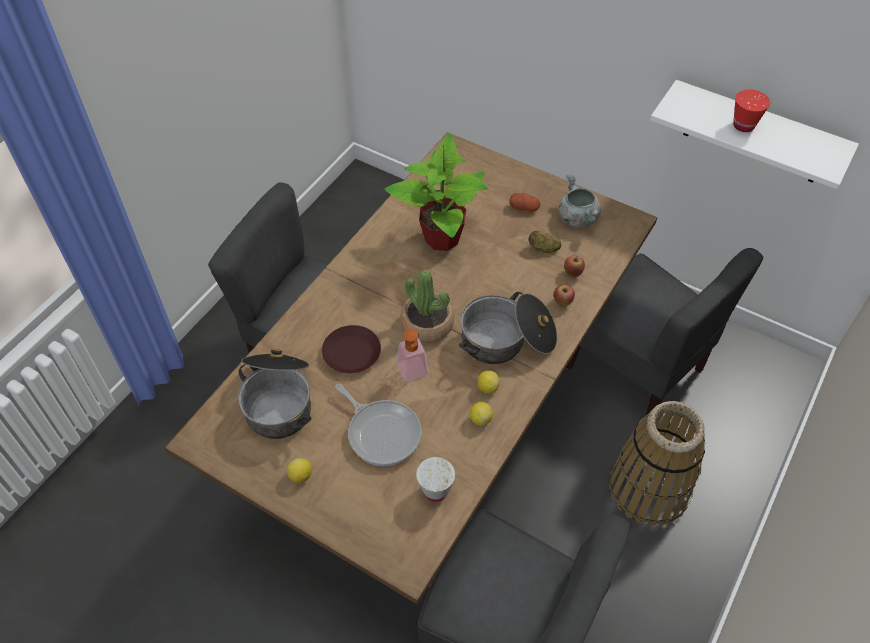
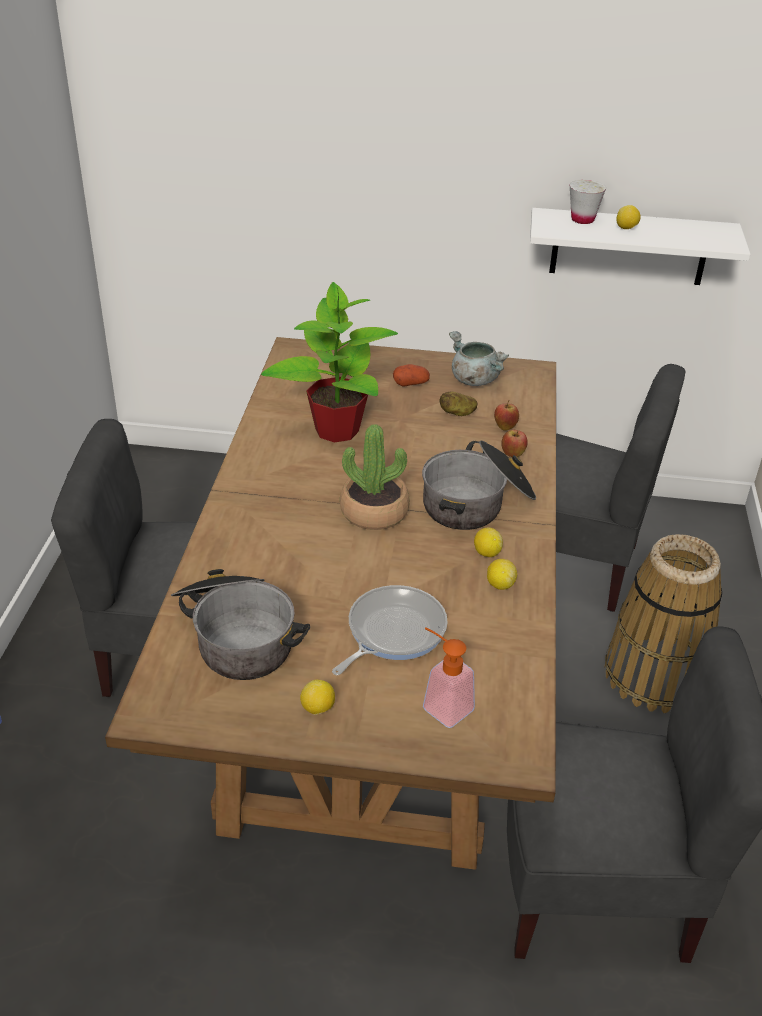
camera: 25 degrees left, 15 degrees down
(351, 353) = (299, 563): brown plate -> none
(382, 432) = (392, 632): frying pan -> frying pan turned 75 degrees counterclockwise
(410, 364) = (380, 555): soap dispenser -> soap dispenser (441, 705)
(435, 491) = (497, 670): white cup -> white cup (582, 219)
(743, 125) = (626, 228): red cup -> lemon

